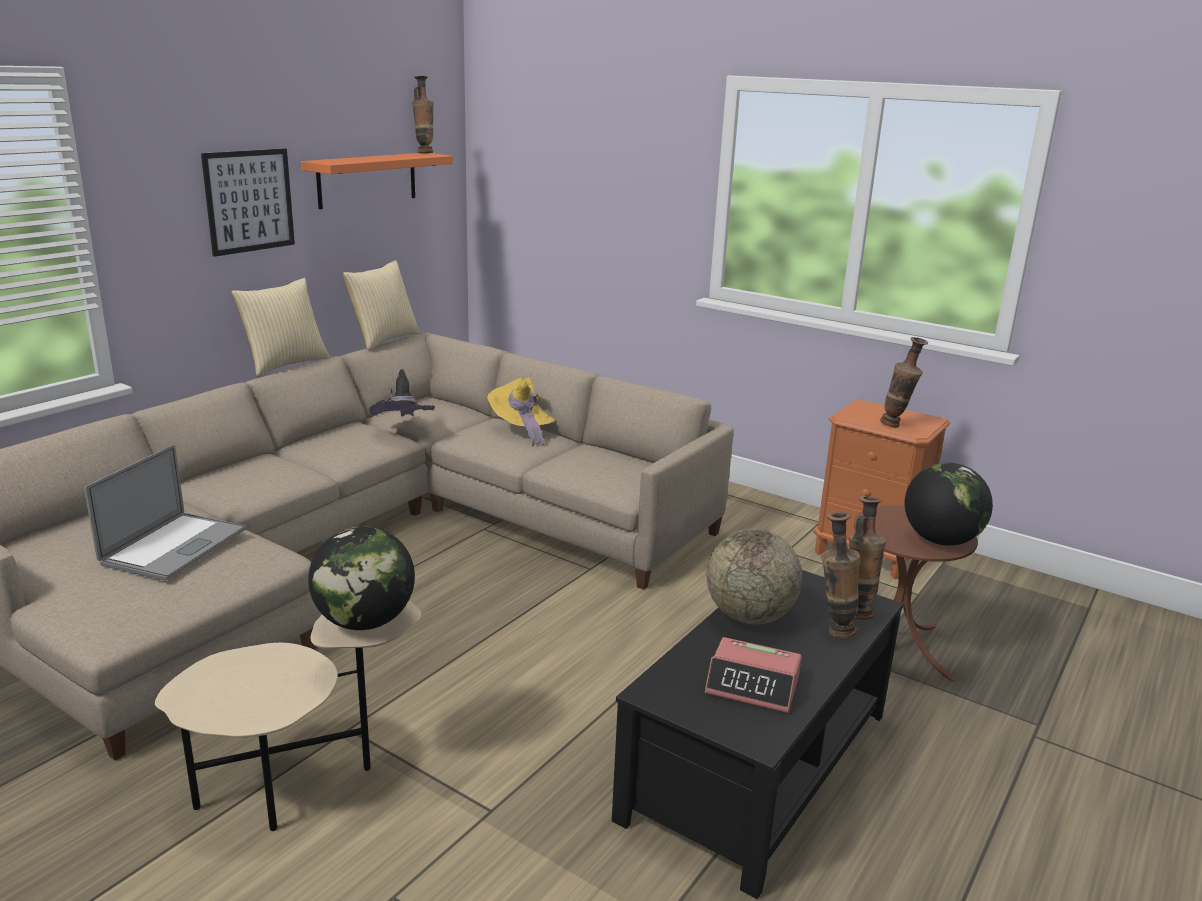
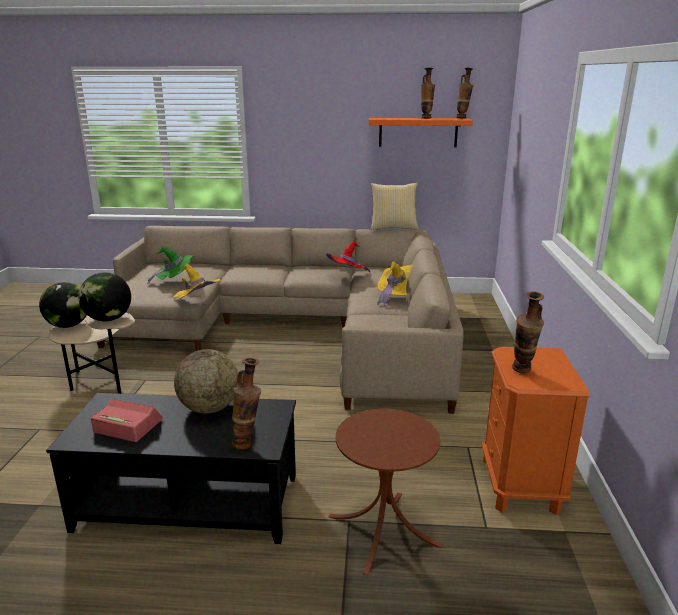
camera: 60 degrees right, 0 degrees up
(174, 546) = (175, 281): laptop -> green hat
(249, 201) = (333, 137): picture -> none
(284, 364) = (324, 226): pillow -> none
(313, 555) = (197, 303): none -> yellow hat
(404, 431) = (347, 276): black hat -> red hat
(753, 685) = (127, 426): alarm clock -> alarm clock turned 120 degrees clockwise
(833, 630) = (214, 439): vase -> vase (426, 118)
(940, 540) = (381, 450): globe -> globe (68, 325)

